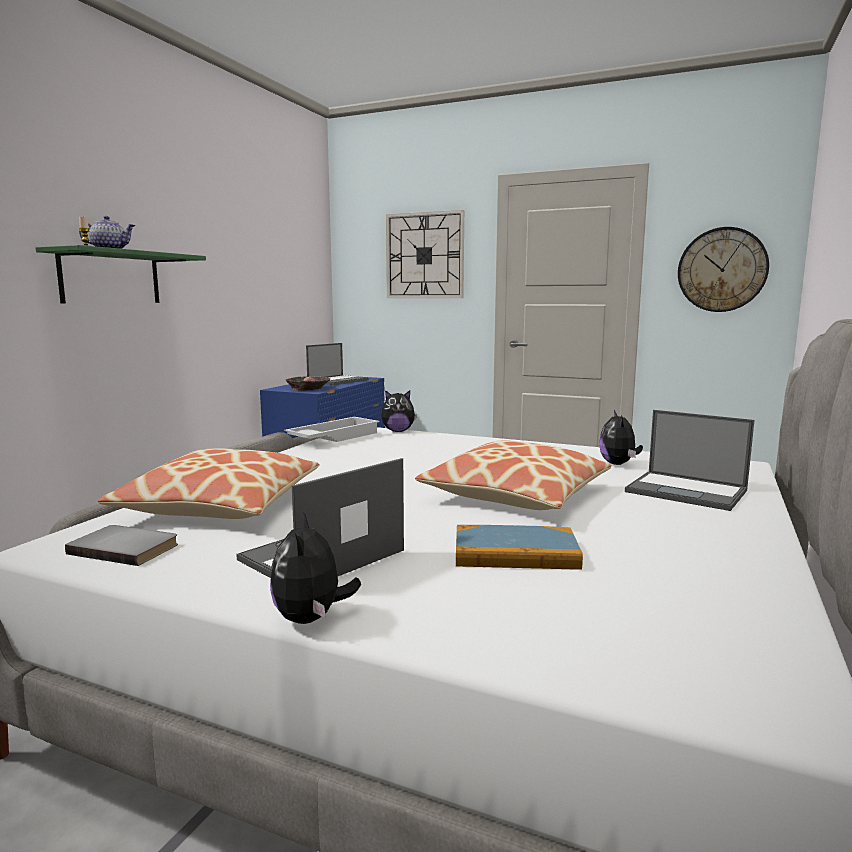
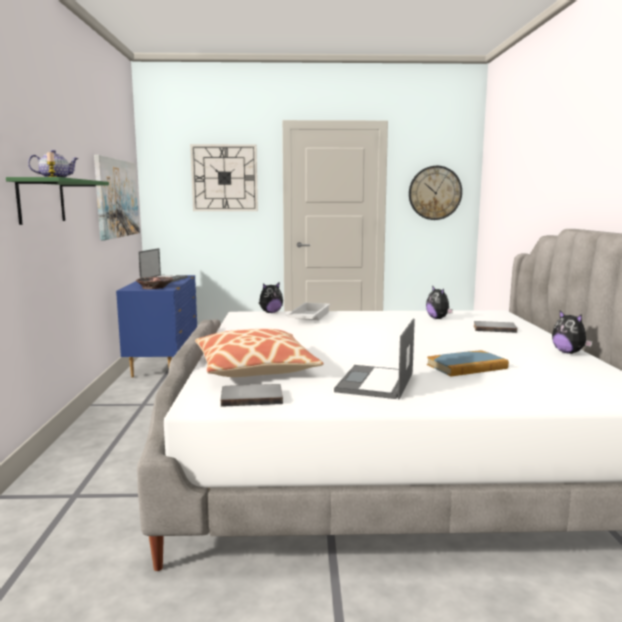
camera: 25 degrees left, 0 degrees up
(278, 281) = (117, 198): none -> picture
(311, 618) = (429, 407): plush toy -> plush toy (568, 352)
(333, 437) = (236, 320): white tray -> white tray (308, 317)
(517, 494) = (415, 340): pillow -> none
(687, 491) = (494, 328): laptop -> grey book

